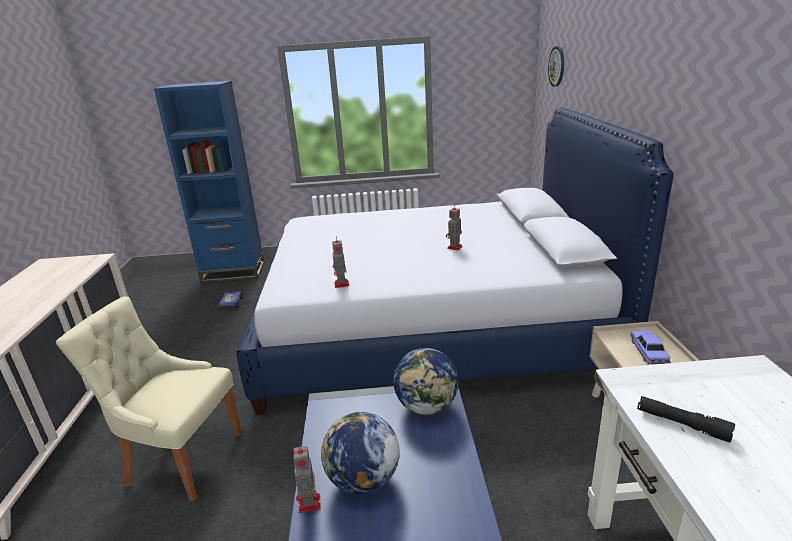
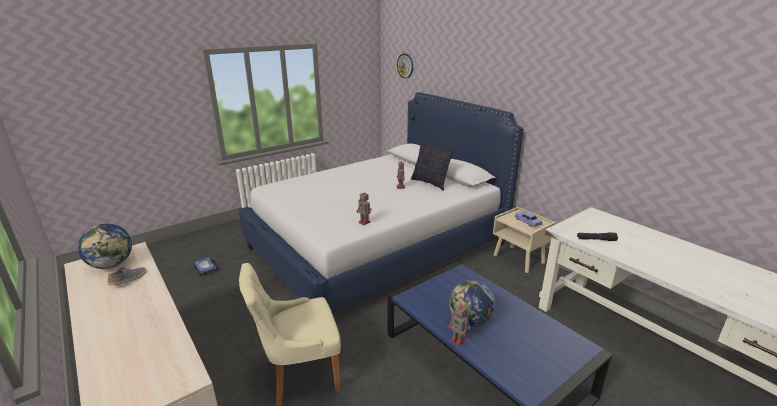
camera: 35 degrees left, 0 degrees up
(47, 287) = (129, 280): none -> shoe
(233, 272) = (176, 245): blue bookcase -> none
(427, 406) = (458, 277): globe -> globe (112, 265)
(505, 250) = (430, 183): none -> pillow

